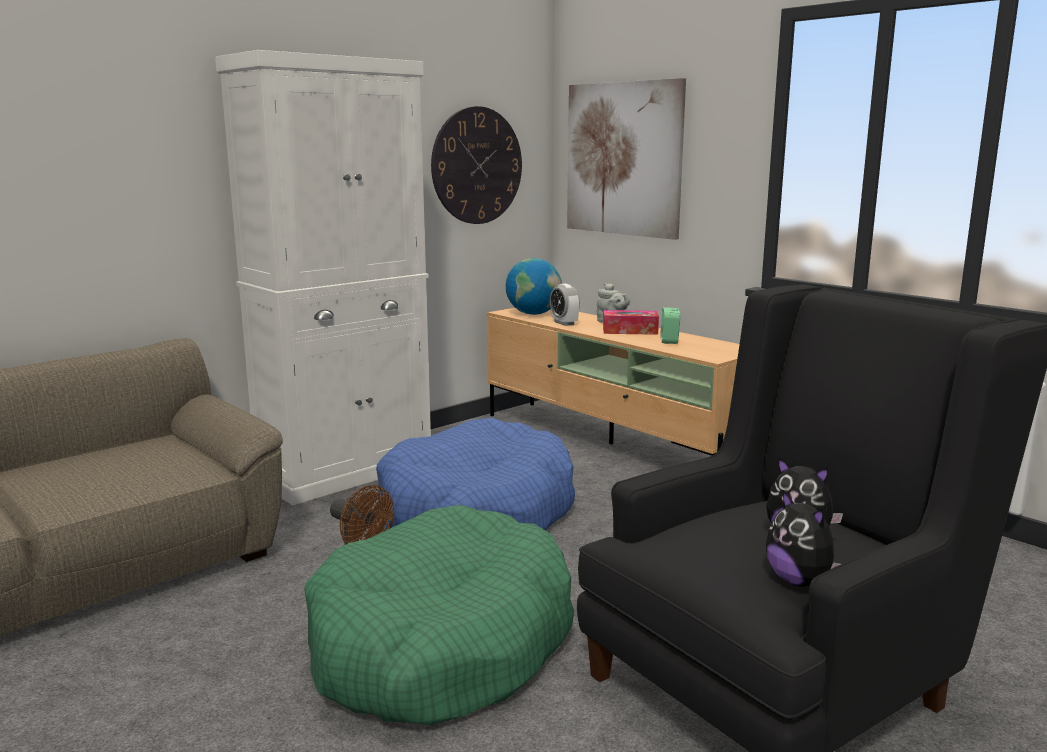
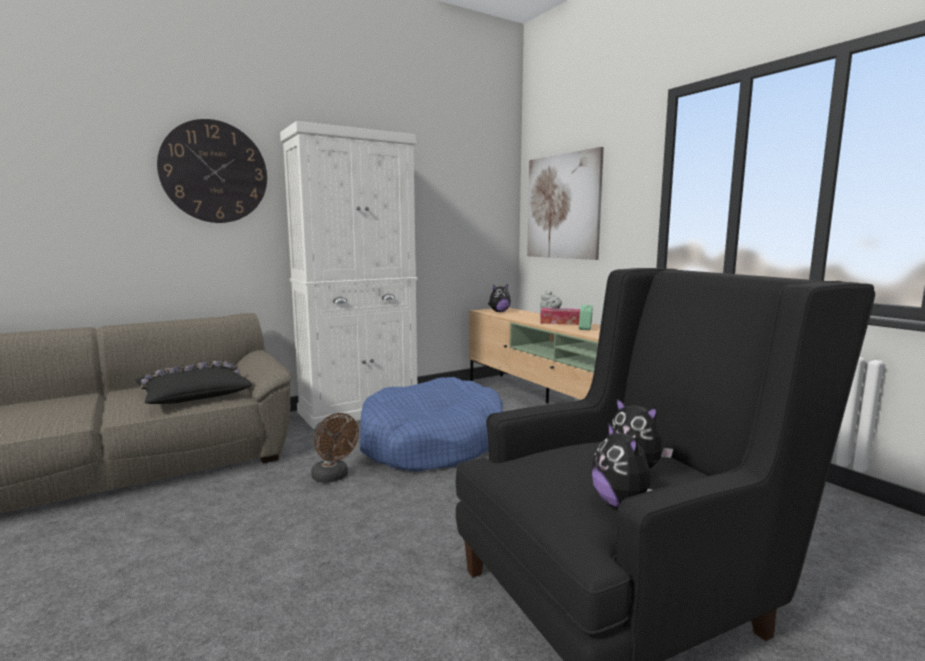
camera: 10 degrees right, 5 degrees down
(135, 471) = (193, 394): none -> black pillow
(441, 644) = (364, 534): green dog bed -> none
(477, 166) = (464, 212): wall clock -> wall clock (214, 172)
(533, 314) = (499, 312): globe -> plush toy
(564, 323) = (516, 317): alarm clock -> none

